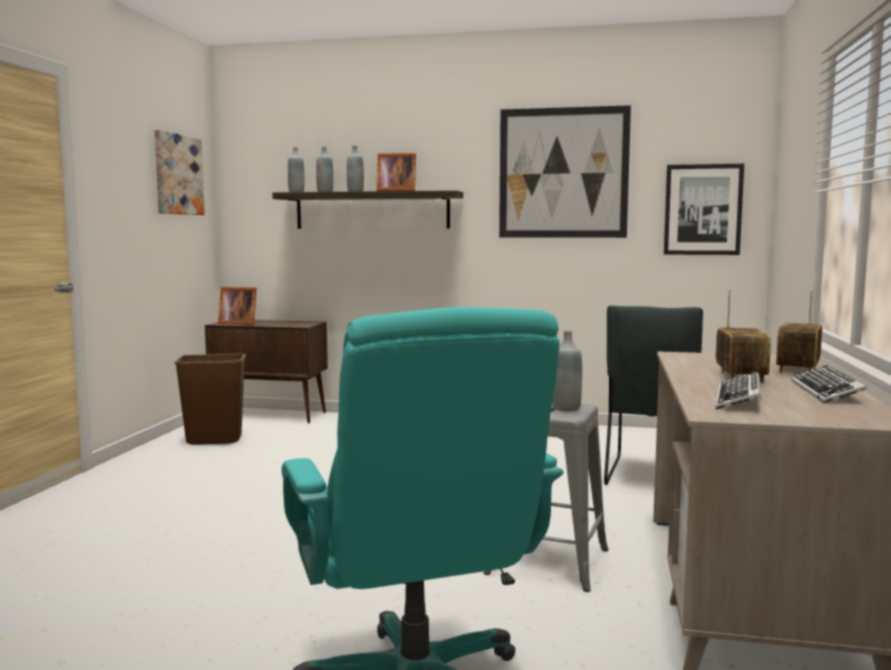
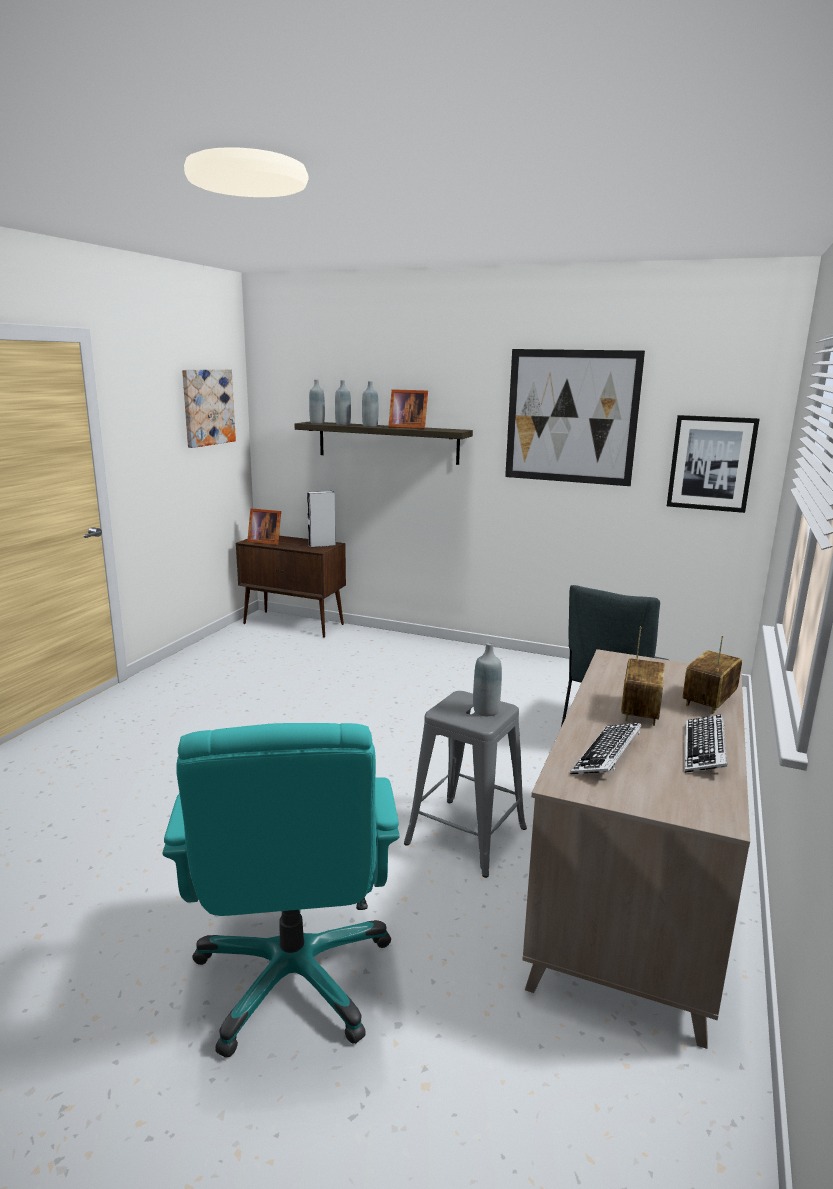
camera: 10 degrees right, 10 degrees up
(213, 441) = (235, 653): brown trash can -> none
(302, 323) = (322, 545): none -> grey speaker

